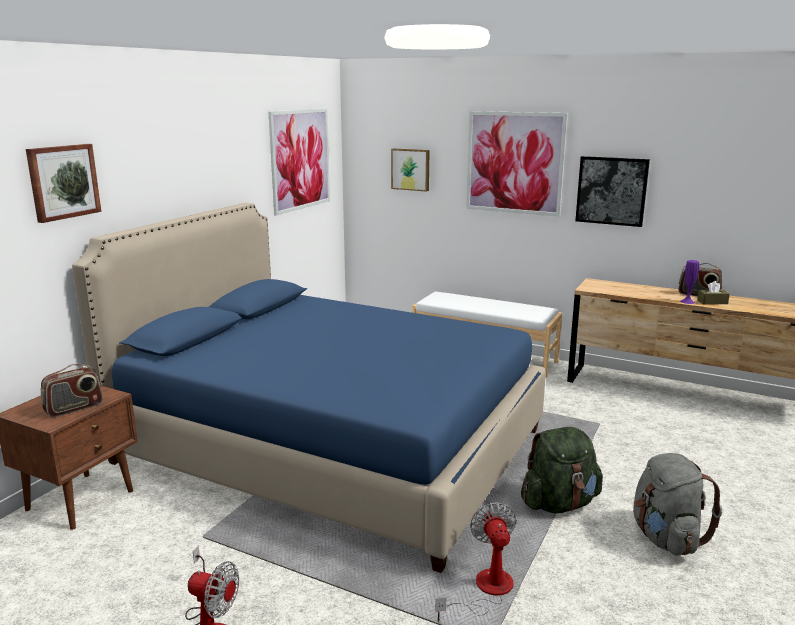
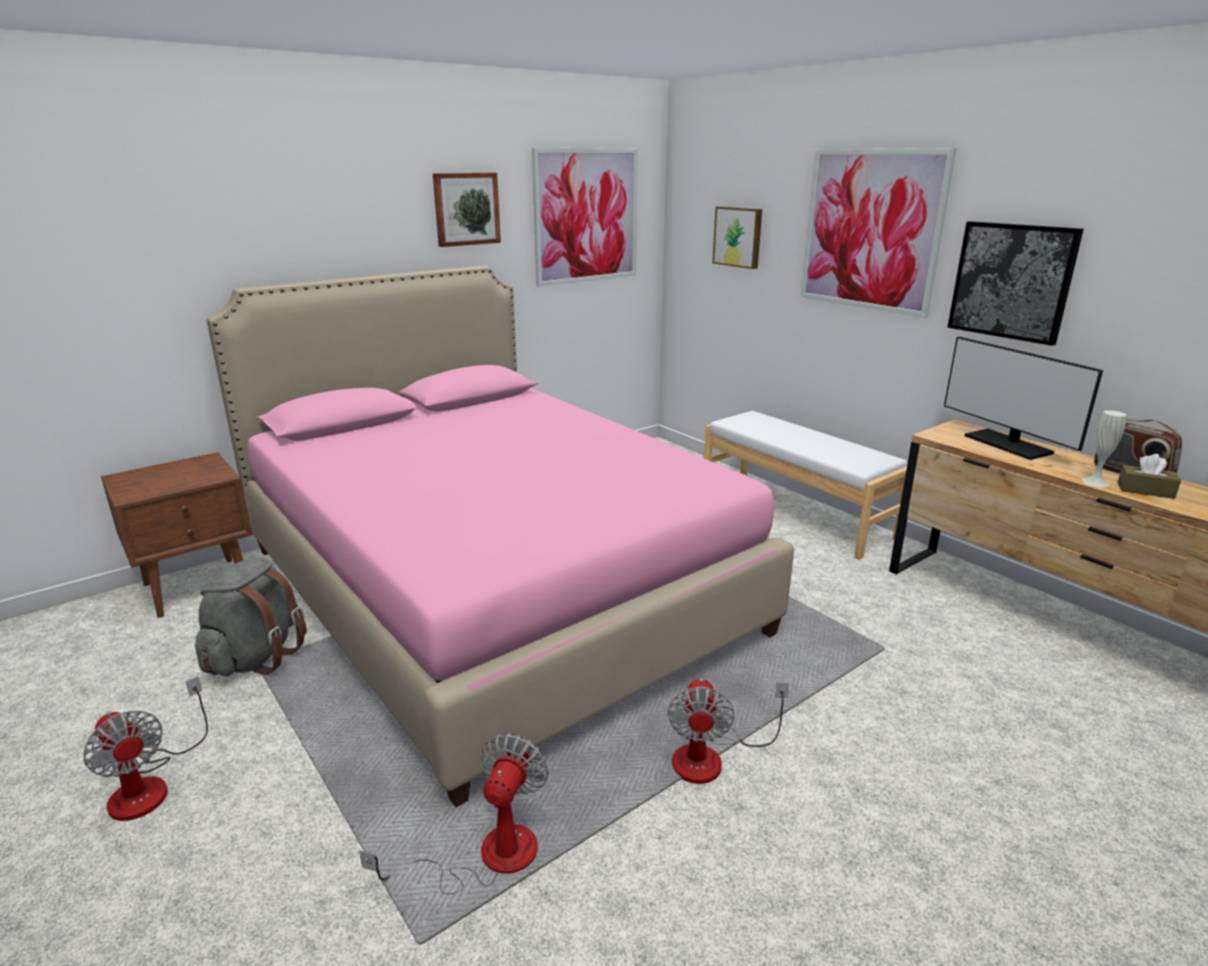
camera: 25 degrees right, 5 degrees up
(63, 181) = (195, 217): picture -> picture (466, 209)
(74, 408) = (169, 484): radio -> none
(331, 446) = (493, 589): blue bed -> pink bed
(559, 504) = (712, 757): green backpack -> fan
(628, 288) = (1007, 444): none -> monitor
(666, 538) = (836, 874): grey backpack -> grey backpack (256, 657)
(687, 301) = (1095, 482): purple vase -> white vase

